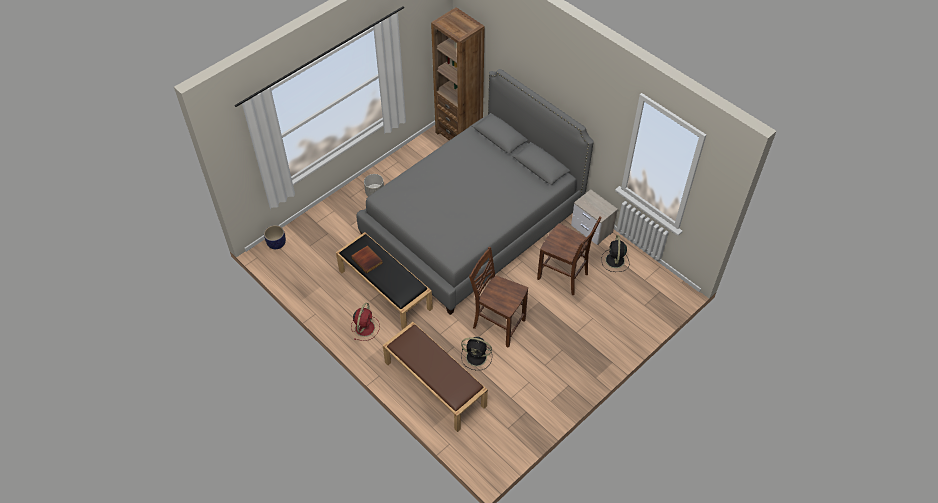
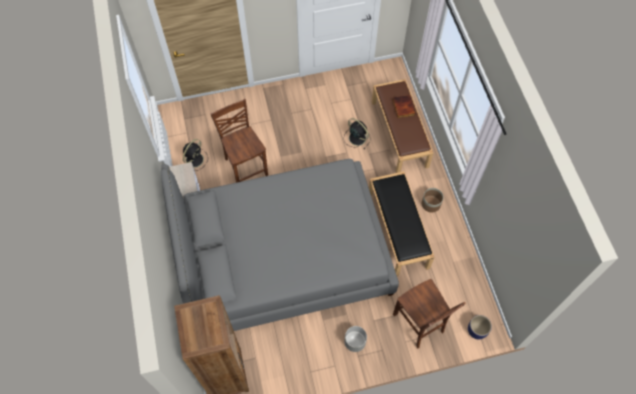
camera: 150 degrees left, 10 degrees up
(365, 327) = (431, 204): red fan -> planter
(367, 260) = (410, 229): book -> book (403, 107)
(497, 324) = (324, 155): brown chair -> brown chair (419, 324)

